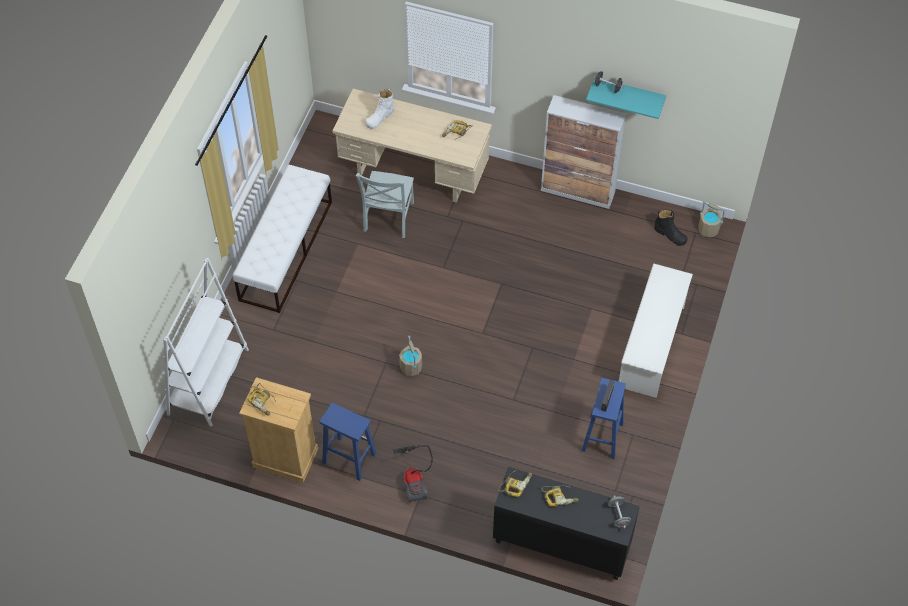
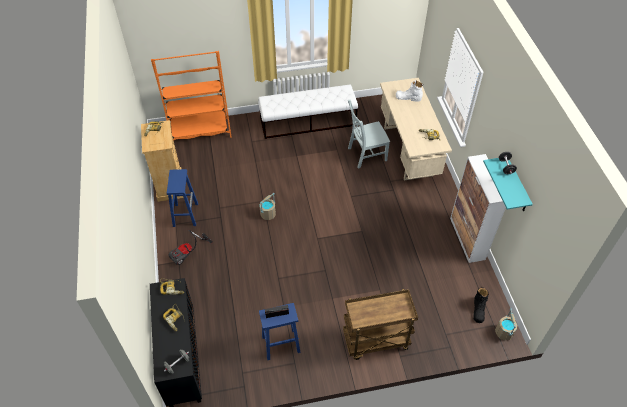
camera: 60 degrees right, 5 degrees down
(208, 382) = (200, 131): white bookcase -> orange bookcase
(651, 346) = (375, 341): white shoe rack -> brown cart

